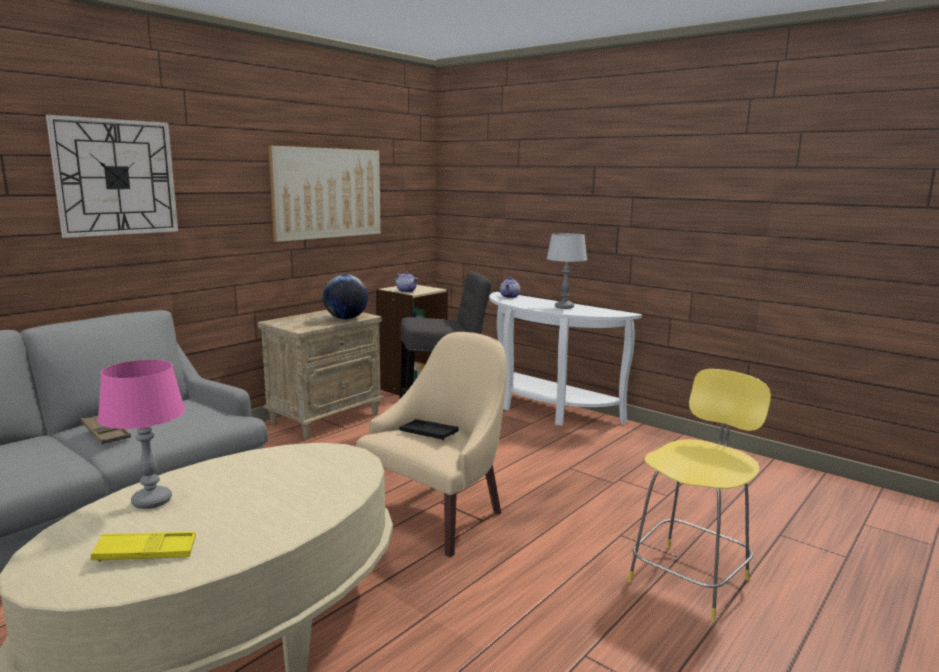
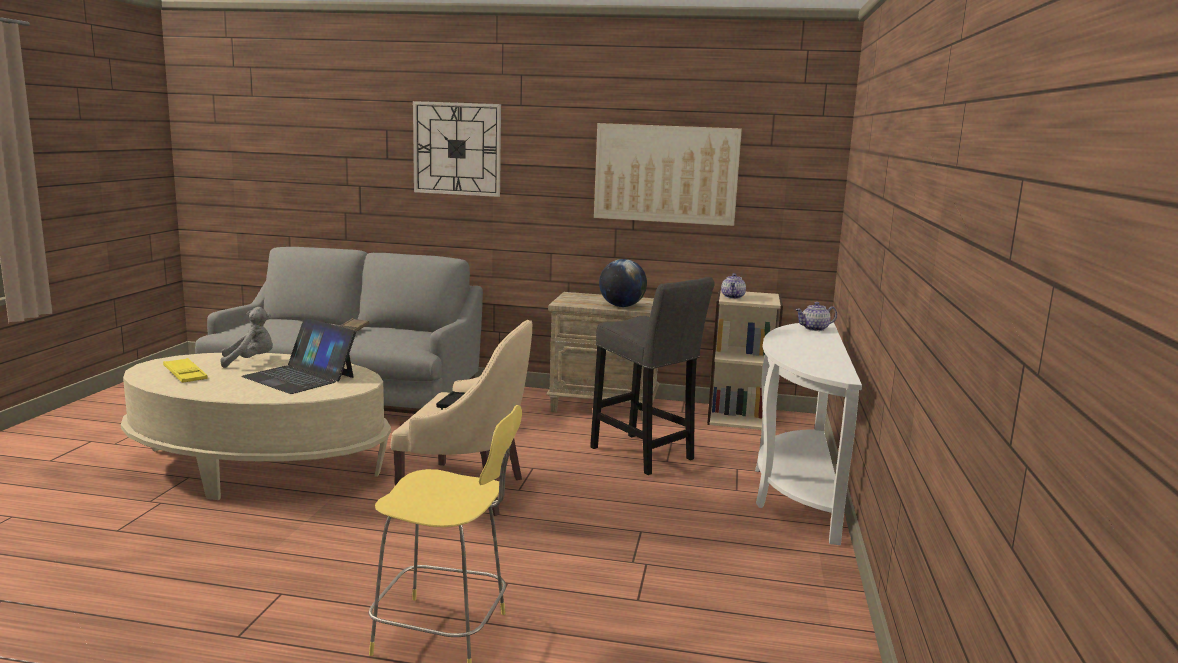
camera: 60 degrees right, 0 degrees up
(152, 501) = (250, 361): pink table lamp -> grey plush toy
(274, 480) = (299, 377): none -> laptop
(564, 307) = (811, 351): grey table lamp -> none

